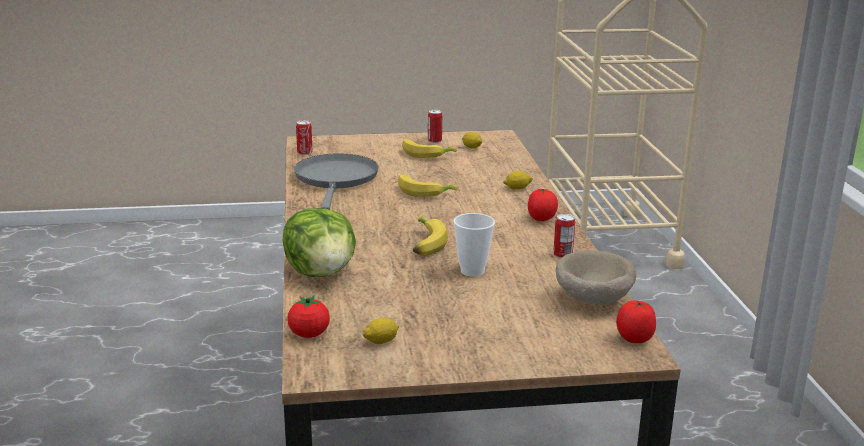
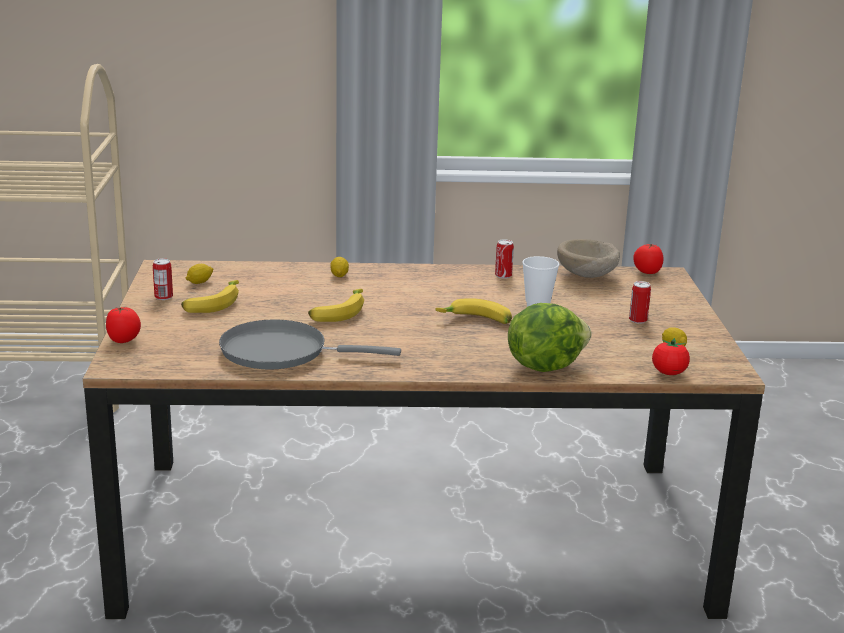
camera: 85 degrees left, 0 degrees up
(304, 153) = (169, 367): can -> can (638, 320)
(541, 219) = (423, 274): tomato -> tomato (124, 340)

